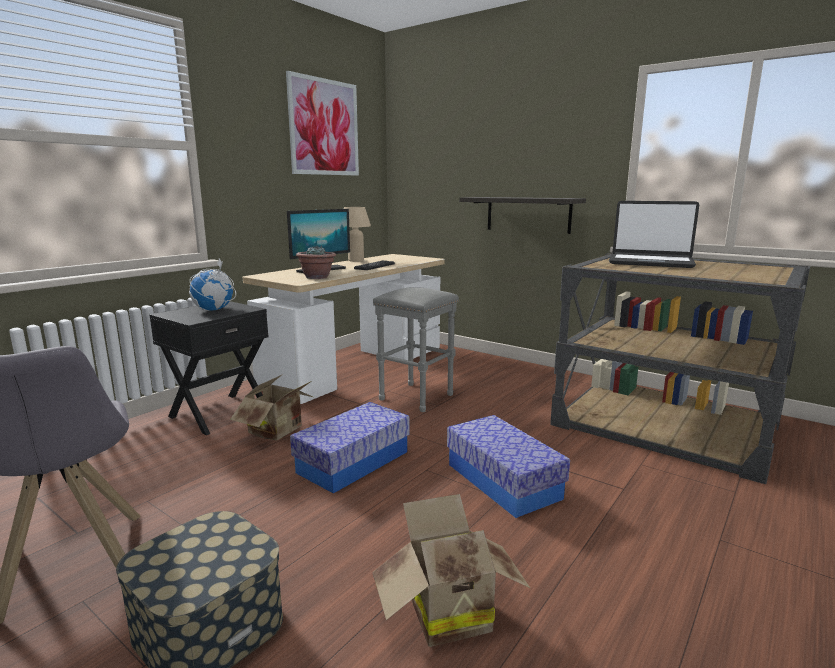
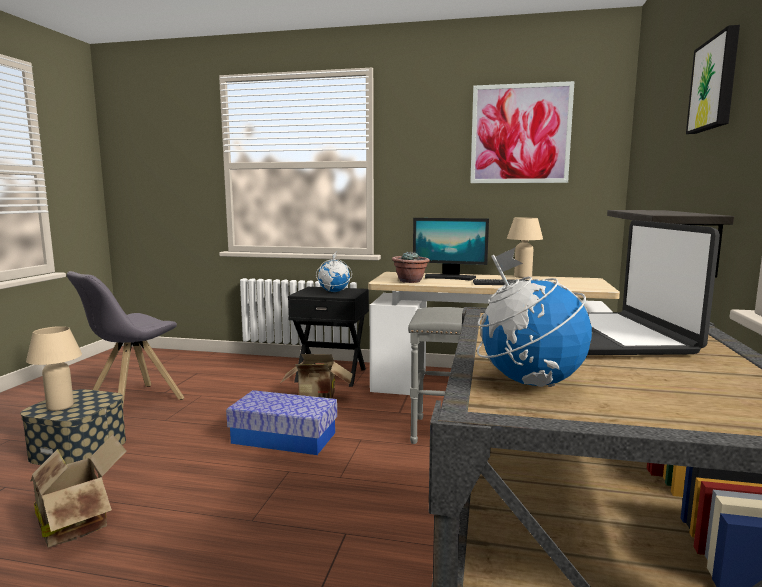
camera: 65 degrees right, 5 degrees down
(200, 569) = (60, 407): none -> beige table lamp
(502, 481) = (286, 515): storage box -> none
(546, 119) = (715, 84): none -> picture
(736, 277) = (529, 382): none -> globe

